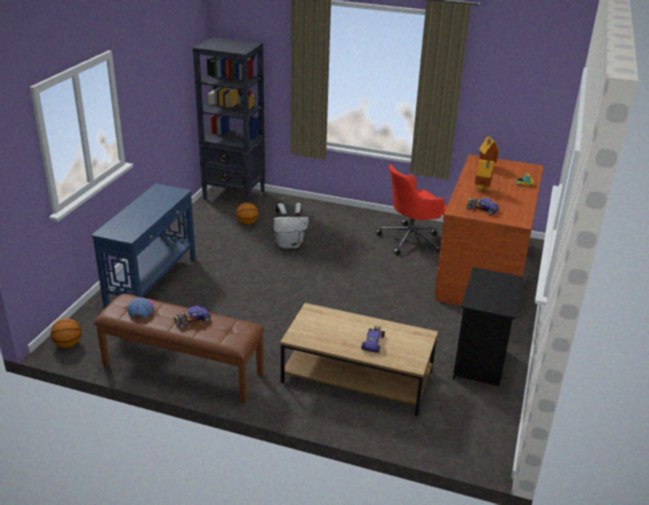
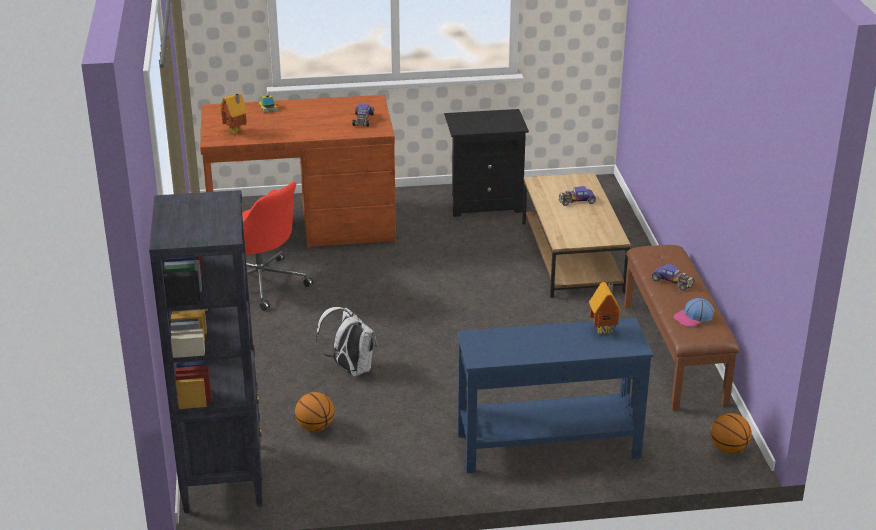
camera: 115 degrees left, 0 degrees up
(482, 189) = (309, 126): toy house -> toy house (604, 330)

